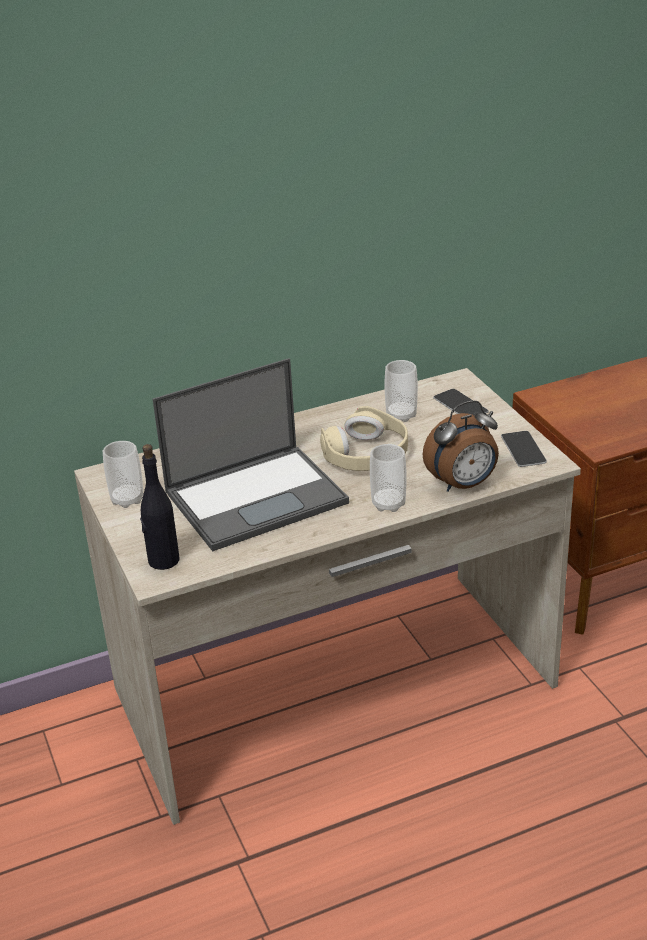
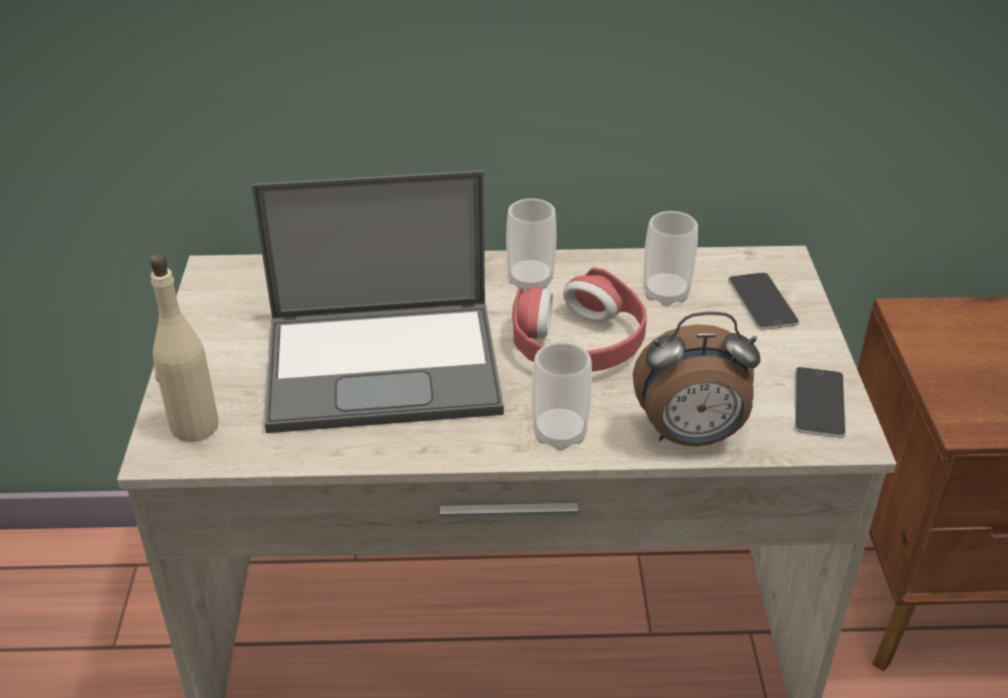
camera: 20 degrees right, 5 degrees up
(127, 499) = (219, 317): cup -> cup (530, 281)
(163, 560) = (194, 426): black bottle -> beige bottle
(366, 454) = (578, 342): beige headphones -> red headphones

